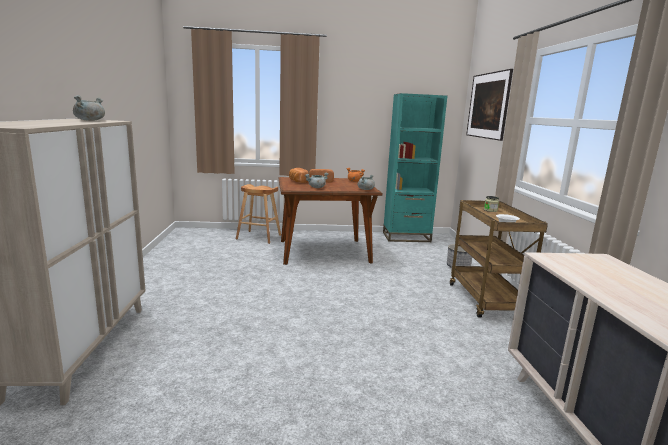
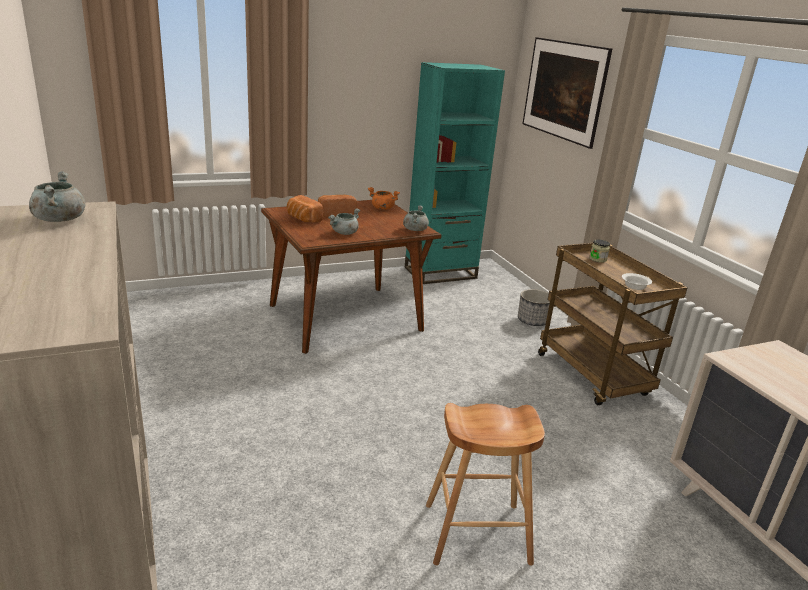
camera: 20 degrees left, 10 degrees up
(259, 237) = (229, 301): brown stool -> brown stool (477, 533)

